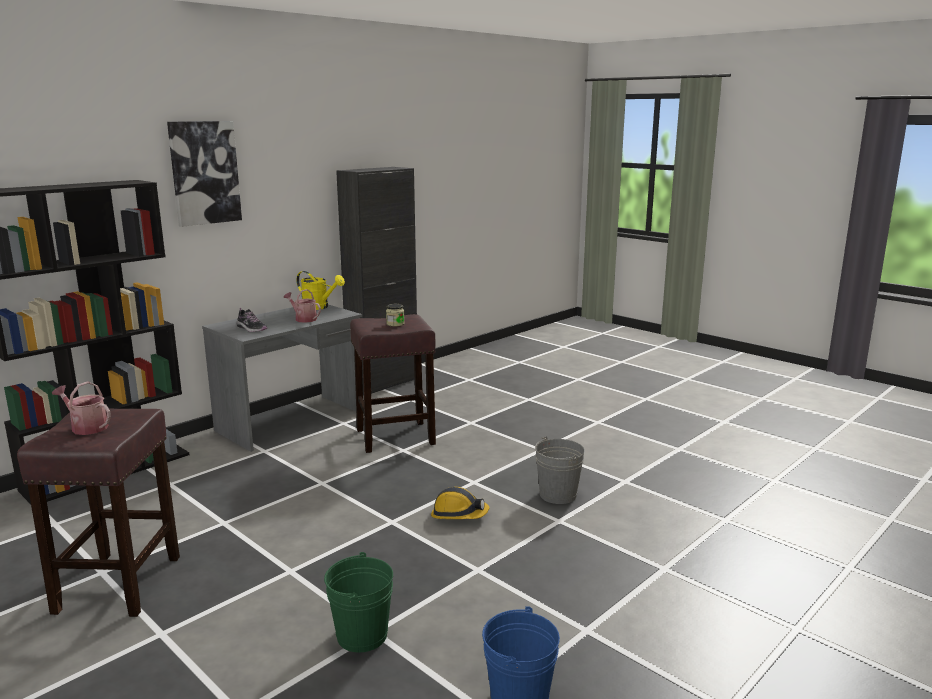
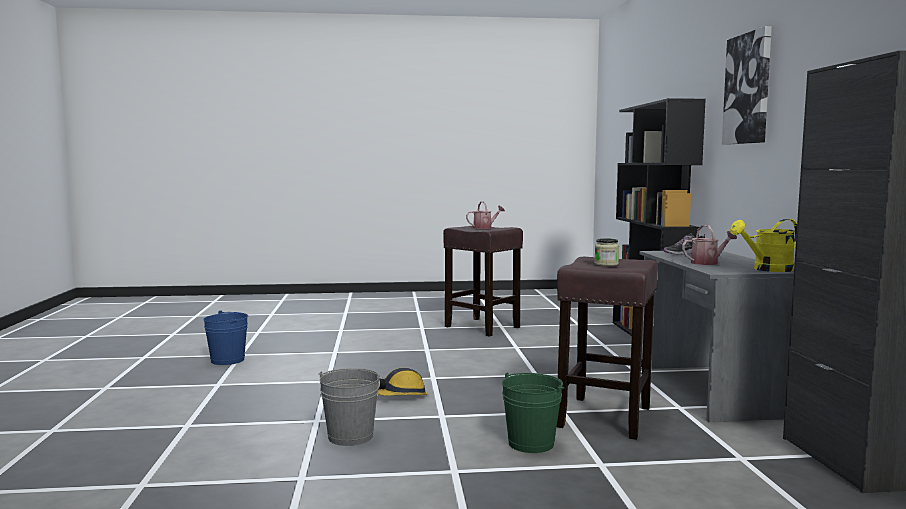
camera: 130 degrees right, 10 degrees down
(362, 635) = (338, 350): green bucket -> green bucket (531, 443)

